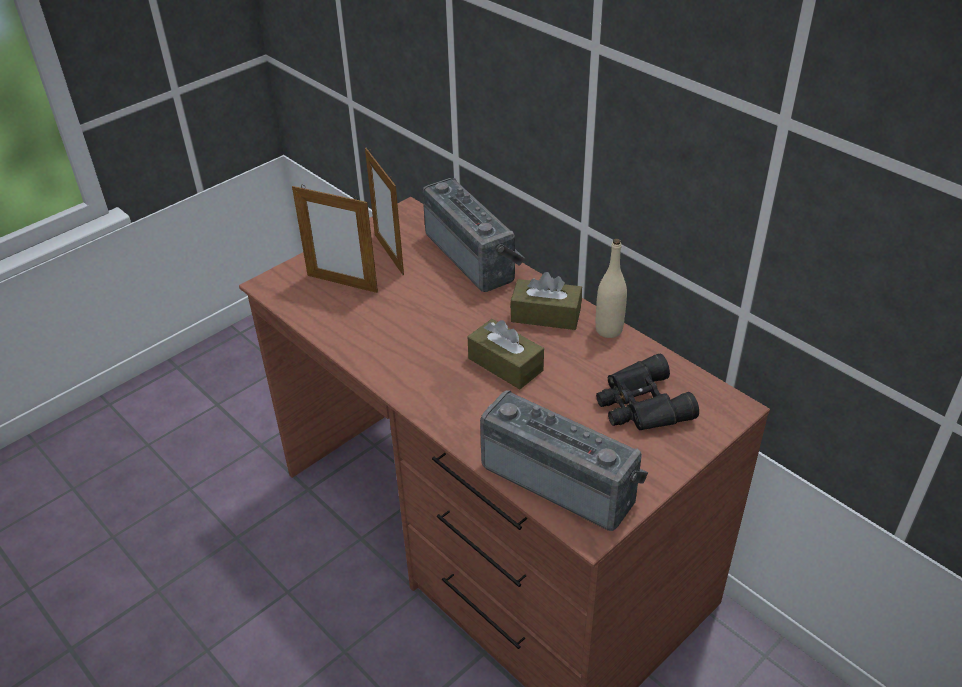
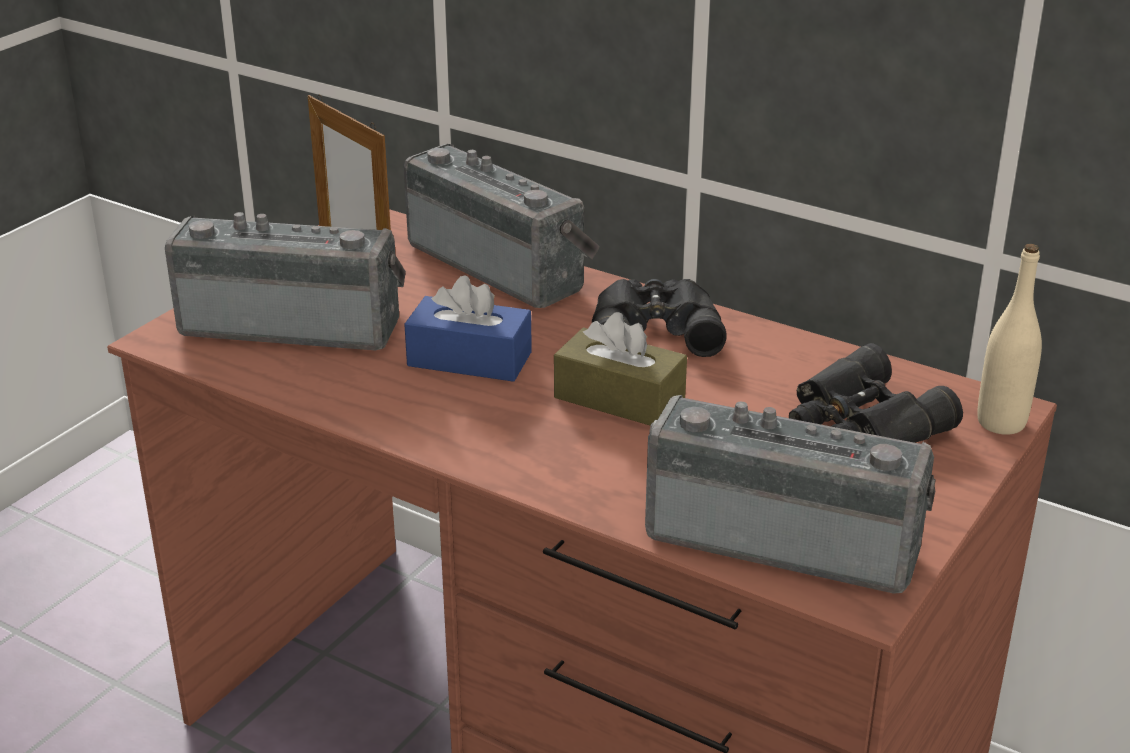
camera: 15 degrees left, 10 degrees down
(342, 283) = (293, 323): picture frame -> radio
(430, 323) = (469, 359): none -> blue tissue box
(546, 315) = (654, 327): brown tissue box -> black binoculars
(609, 330) = (763, 335): beige bottle -> beige bottle (1001, 422)

